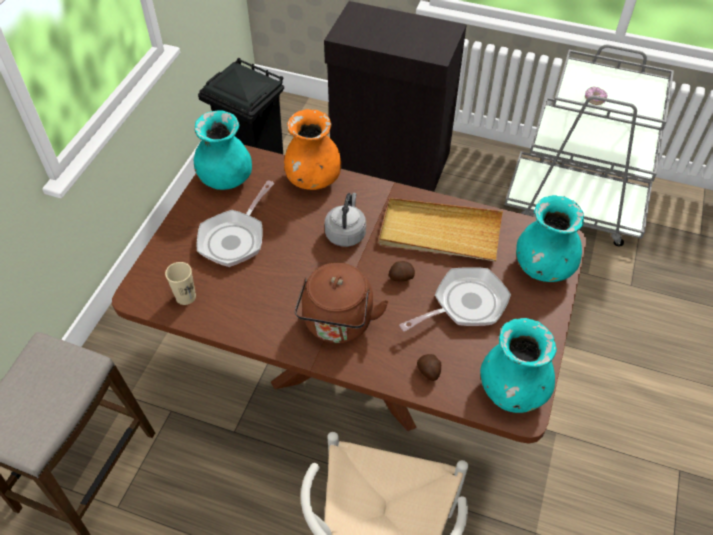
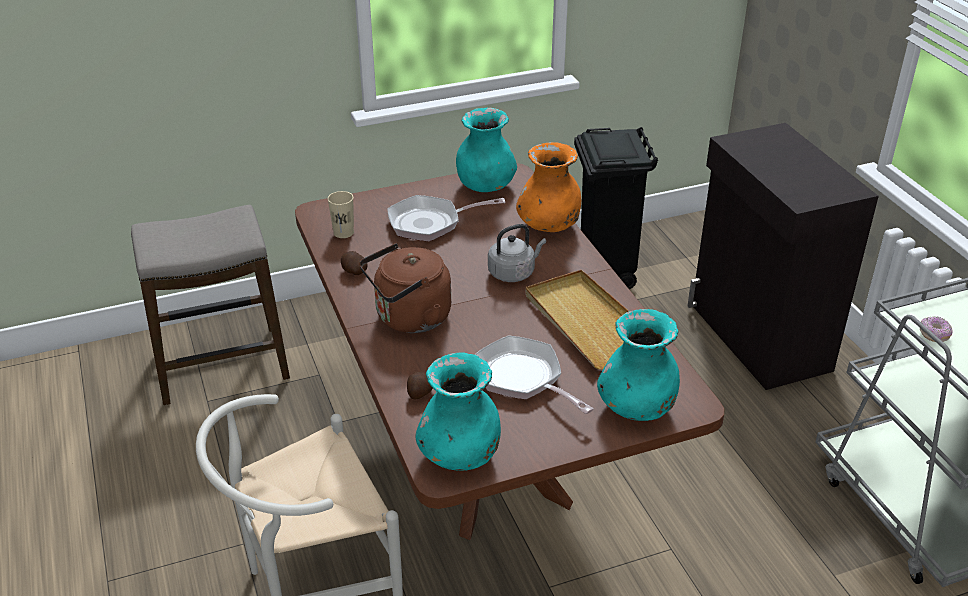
camera: 50 degrees right, 15 degrees down
(401, 277) = (505, 326): potato -> potato (353, 272)
(465, 304) = (523, 378): frying pan -> frying pan turned 150 degrees counterclockwise

